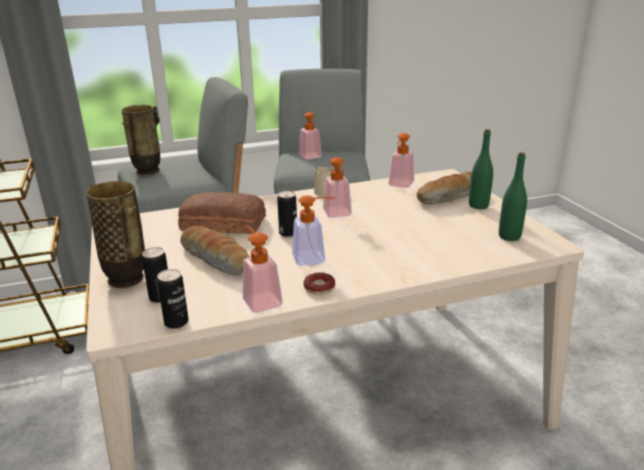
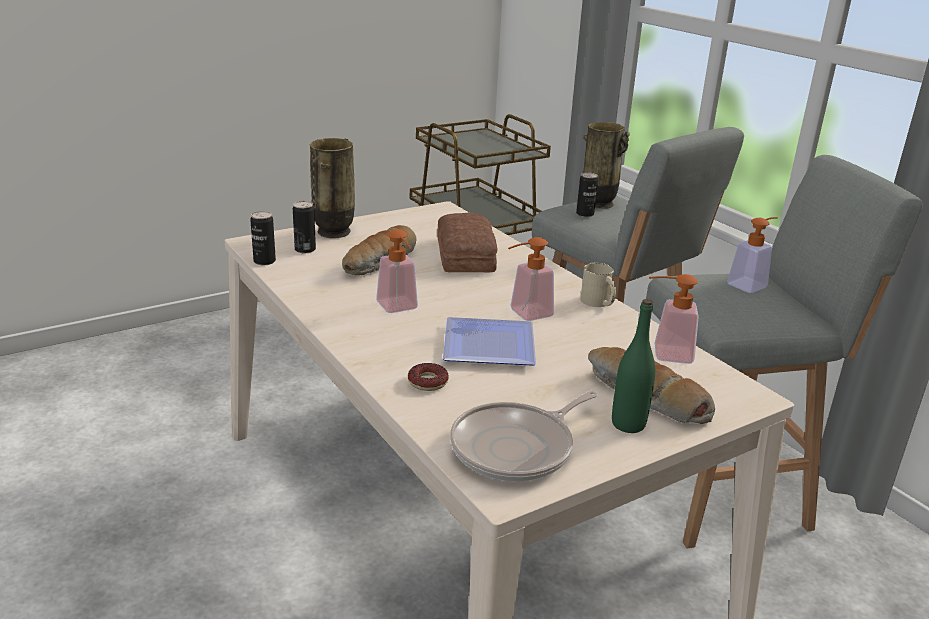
camera: 75 degrees right, 0 degrees up
(260, 299) = (306, 290): soap dispenser -> none
(288, 233) = (457, 289): can -> can (585, 214)
(319, 287) = (333, 315): donut -> donut (427, 382)
(385, 232) = (486, 347): none -> plate
(509, 236) = (517, 448): green bottle -> frying pan

